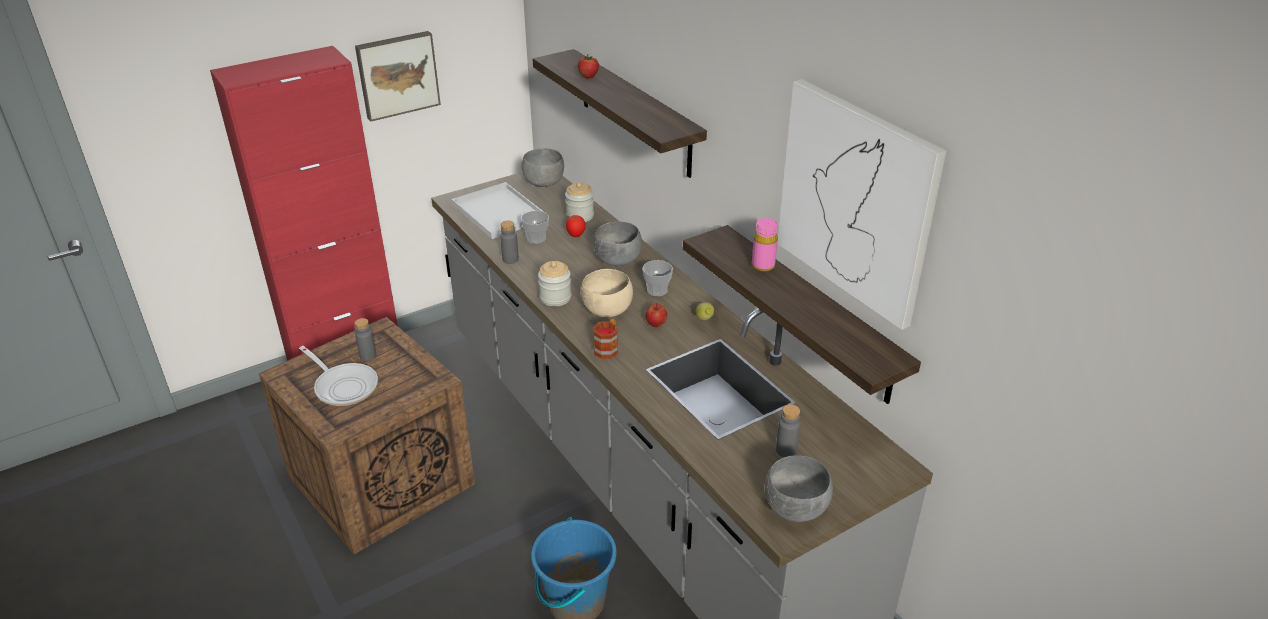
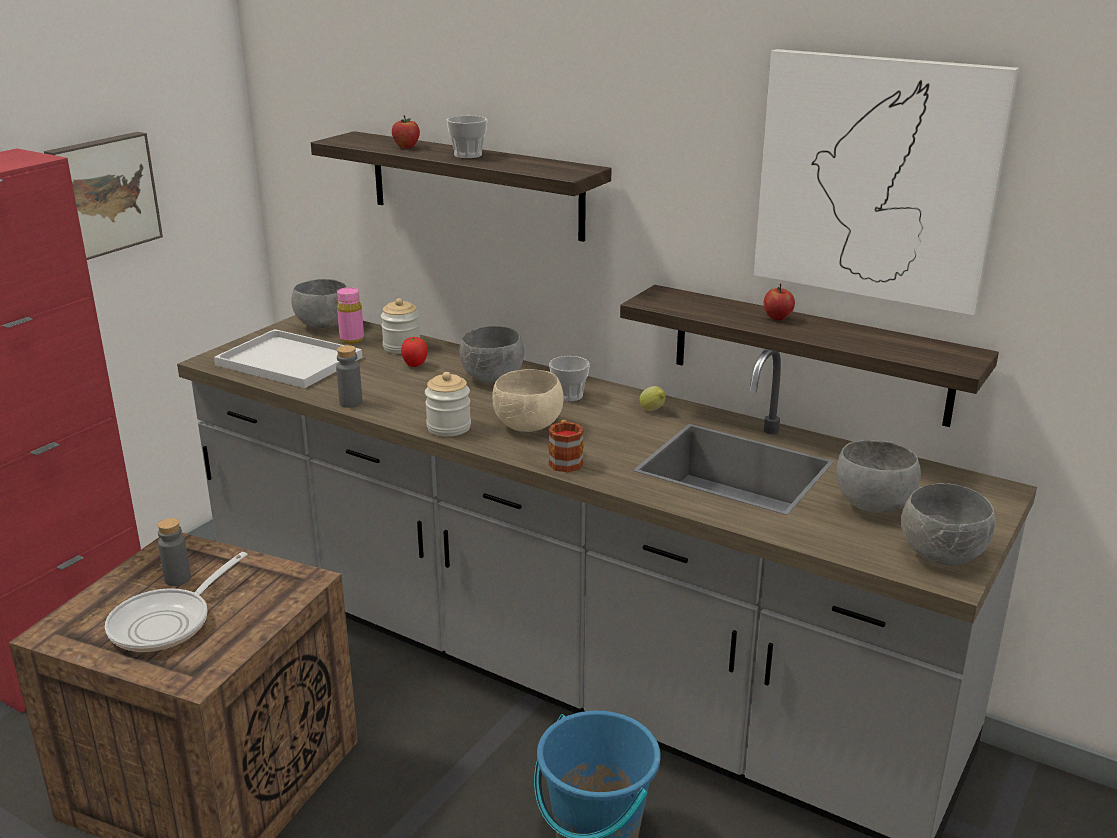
camera: 25 degrees left, 10 degrees down
(344, 386) = (167, 623): frying pan -> frying pan turned 105 degrees clockwise
(536, 239) = (365, 377): cup -> cup (468, 155)
(656, 324) = (600, 426): apple -> apple (777, 318)
(763, 266) = (738, 309): pink bottle -> pink bottle (352, 340)
(786, 450) = (871, 505): grey bottle -> grey bowl

